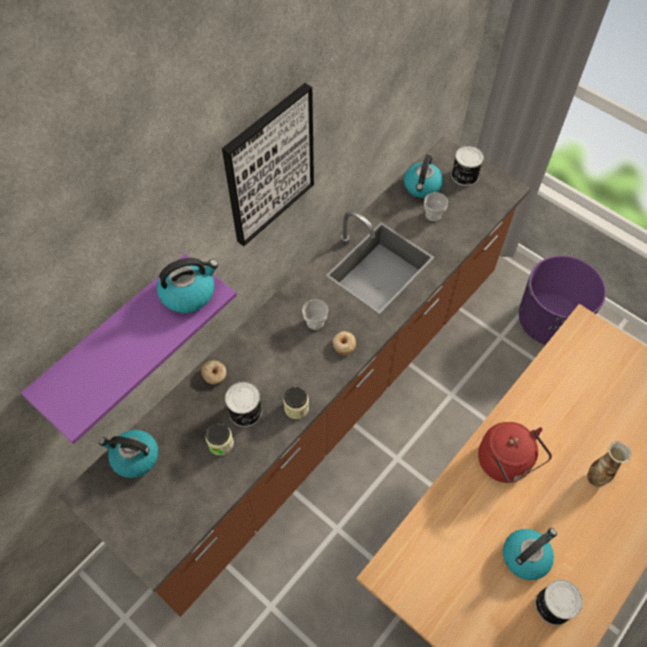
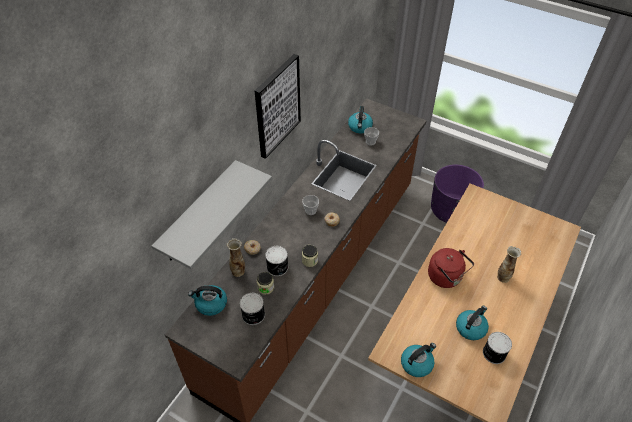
camera: 10 degrees left, 10 degrees down
(115, 335) = (199, 213): purple shelf -> grey shelf
(186, 408) = (238, 271): none -> vase
(189, 293) = (243, 180): kettle -> kettle (417, 363)
(464, 176) = (384, 118): can -> can (253, 315)

